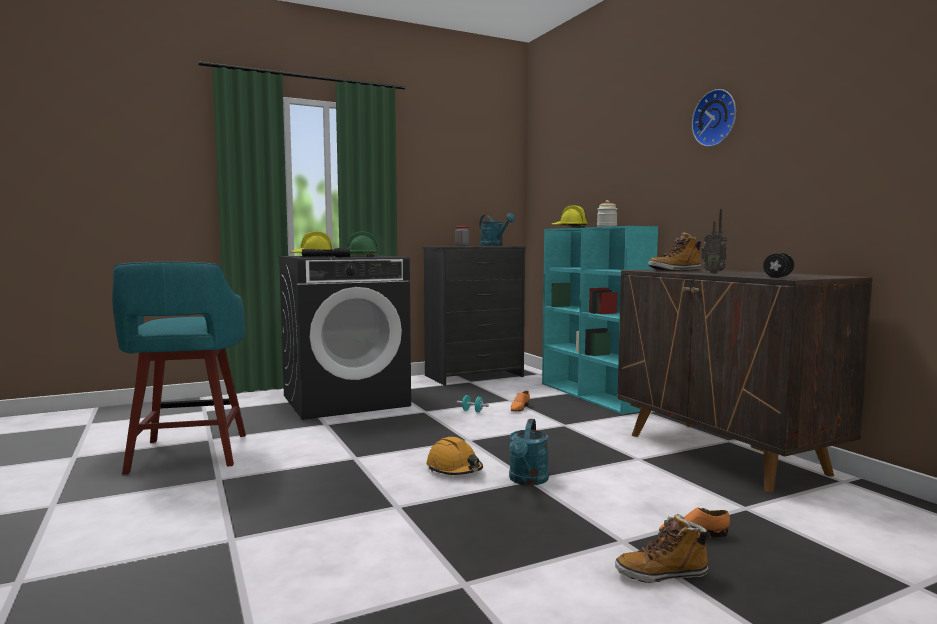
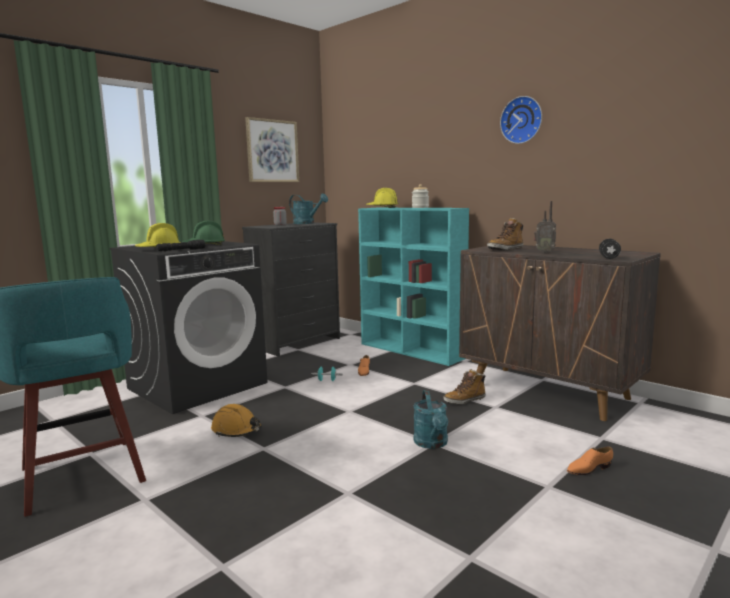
camera: 20 degrees left, 5 degrees up
(454, 469) = (363, 444): orange hard hat -> orange hard hat (237, 430)
(464, 169) = (272, 151): none -> picture
(662, 574) = (598, 510): boot -> boot (464, 400)

